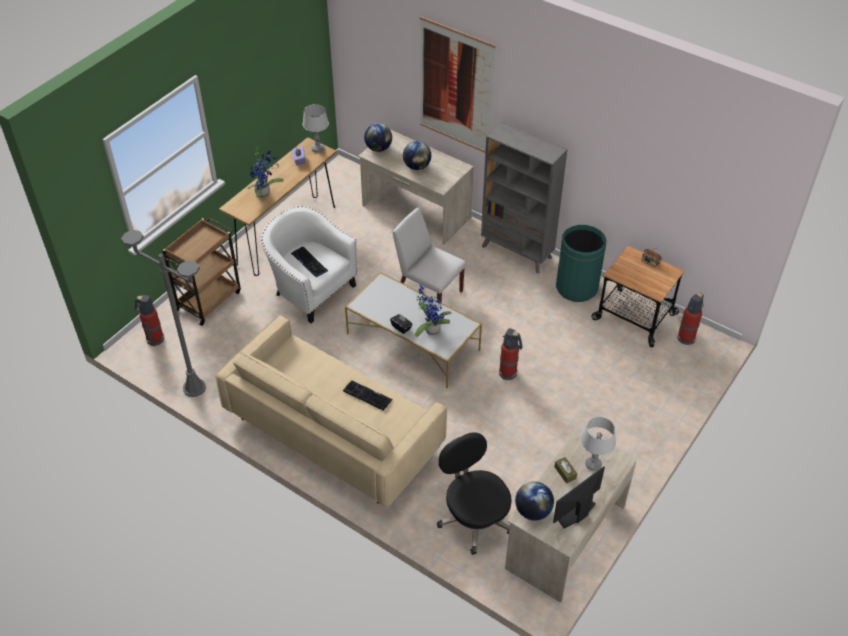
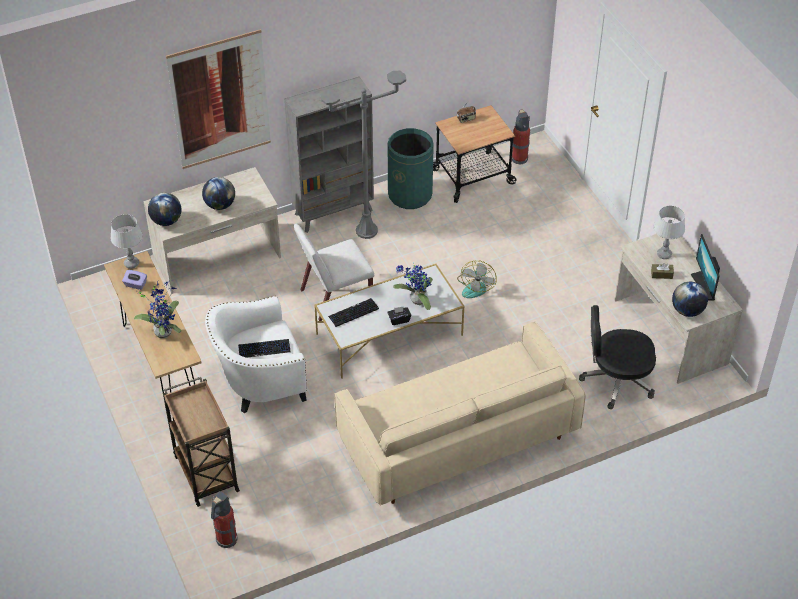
camera: 60 degrees left, 0 degrees up
(194, 388) = (322, 528): grey floor lamp -> grey floor lamp (367, 231)
(367, 396) = (468, 377): keyboard -> keyboard (353, 313)
(508, 373) = (476, 286): fire extinguisher -> fan

